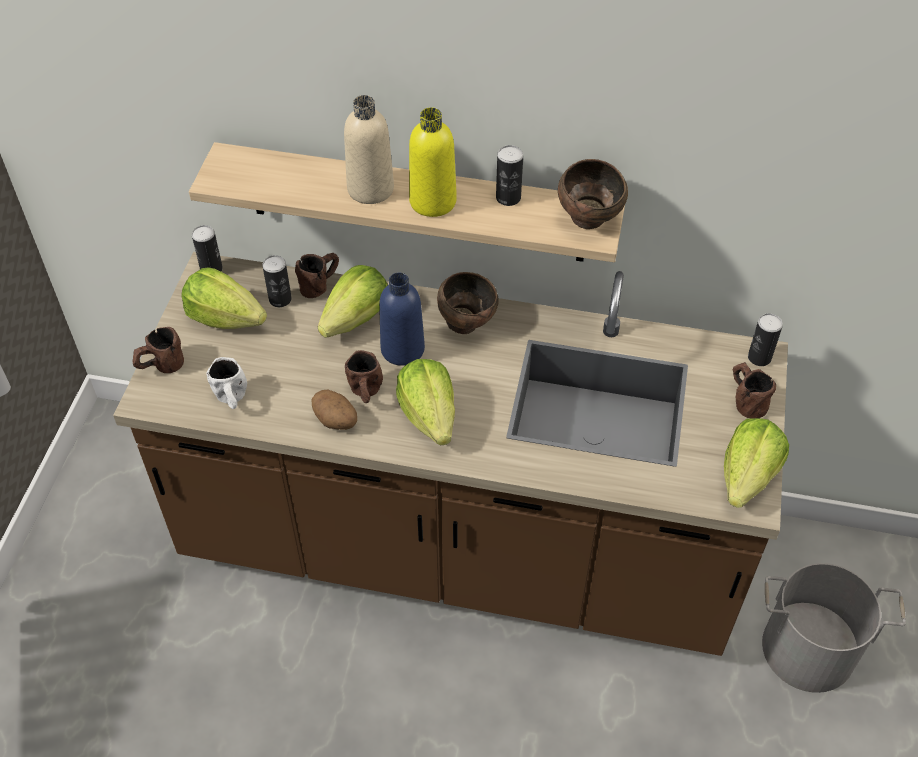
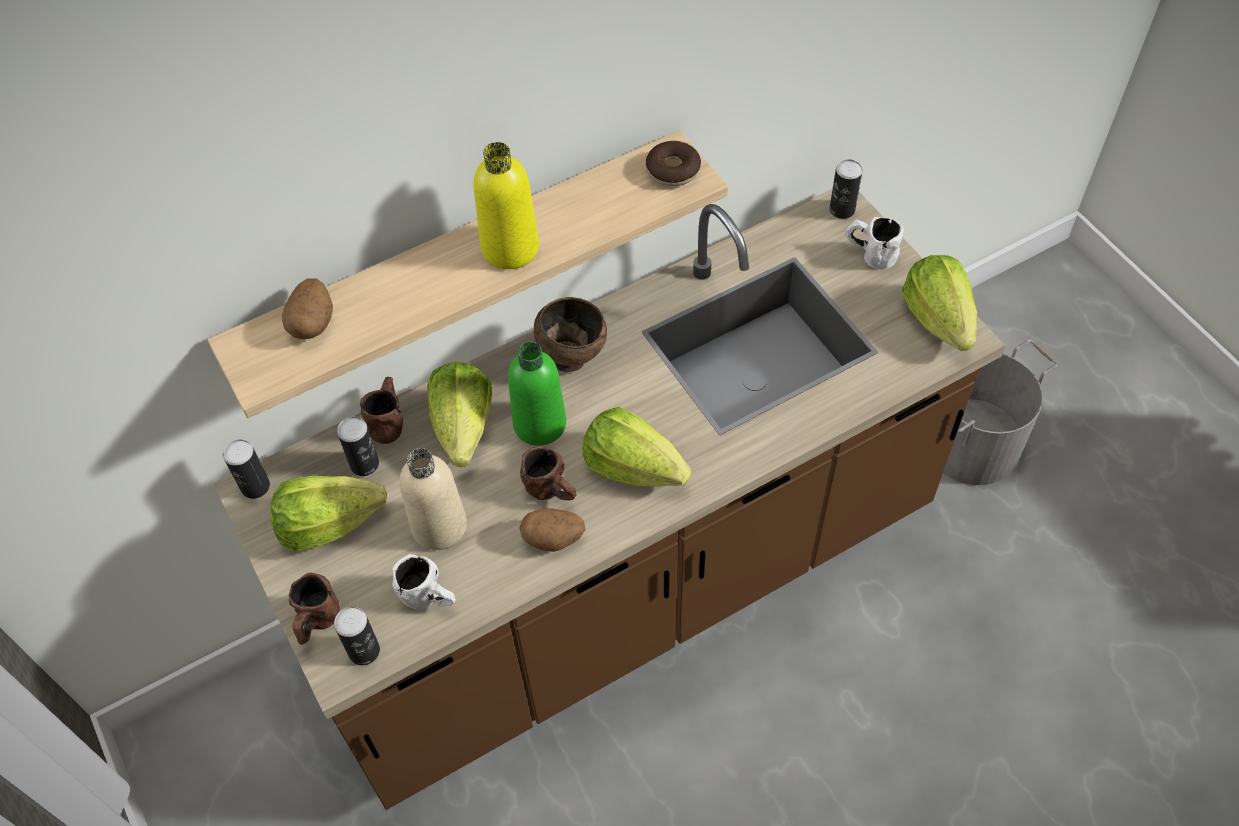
camera: 40 degrees left, 5 degrees up
(276, 169) = (312, 322): none -> potato
(370, 189) = (435, 277): beige bottle -> beige bottle (439, 526)
(402, 349) = (540, 424): blue bottle -> green bottle
(508, 198) = (576, 197): can -> can (364, 651)
(590, 221) = (673, 170): brown bowl -> donut
(745, 400) = (869, 254): brown mug -> white mug

